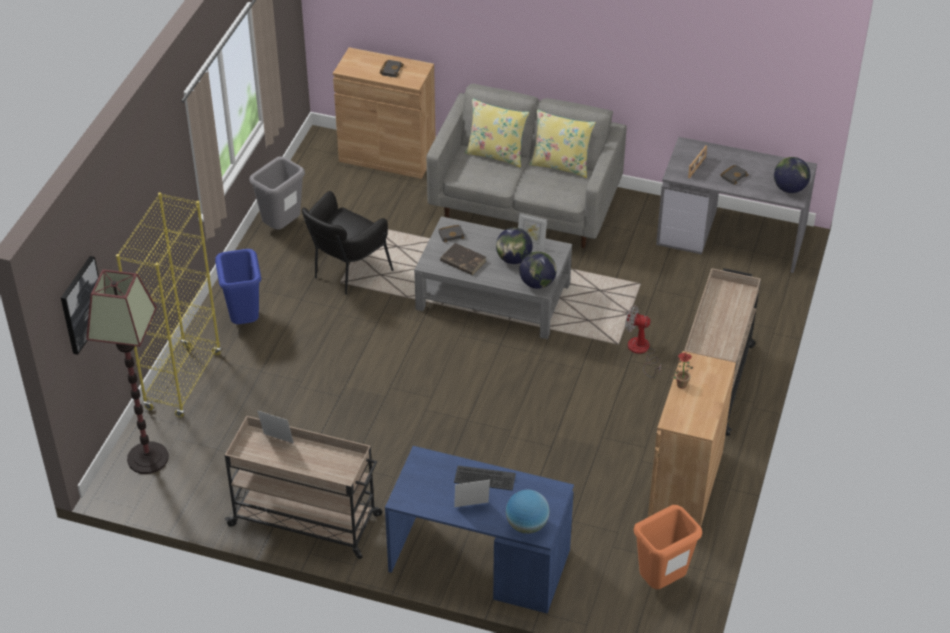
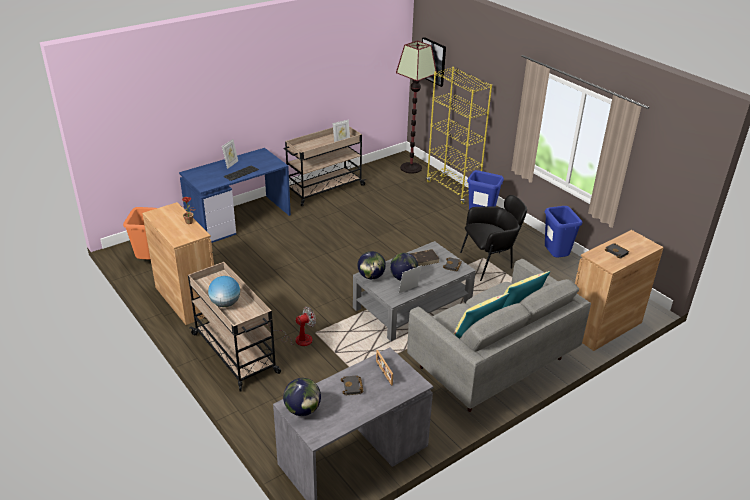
camera: 125 degrees right, 10 degrees down
(282, 227) = (555, 258): grey trash can -> blue trash can
(346, 273) = (490, 263): black armchair -> black armchair turned 90 degrees clockwise
(527, 525) = (199, 172): globe -> globe (225, 303)

